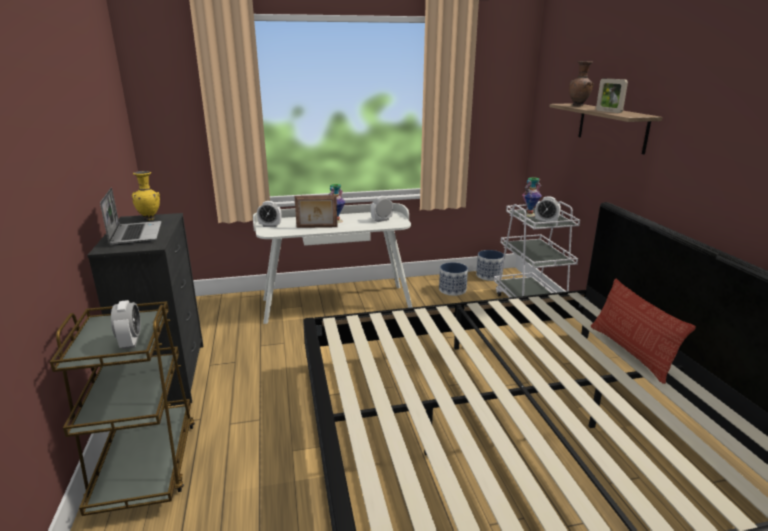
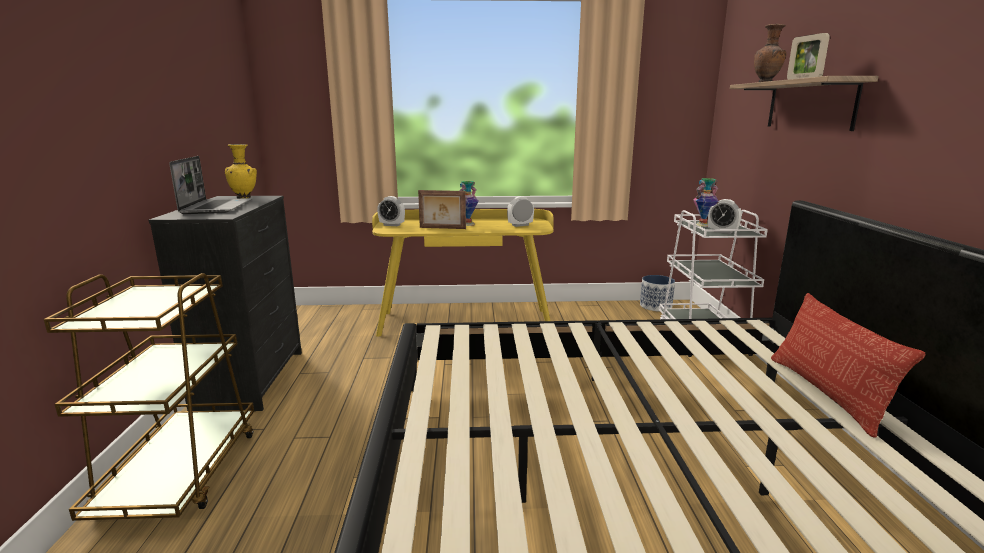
camera: 10 degrees right, 5 degrees down
(130, 342) = (154, 311): alarm clock -> none
(336, 303) = (465, 321): white desk -> yellow desk
(452, 290) = (606, 318): planter -> none

